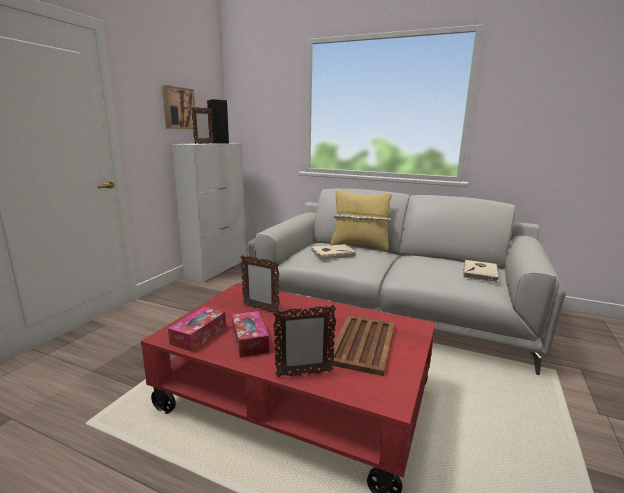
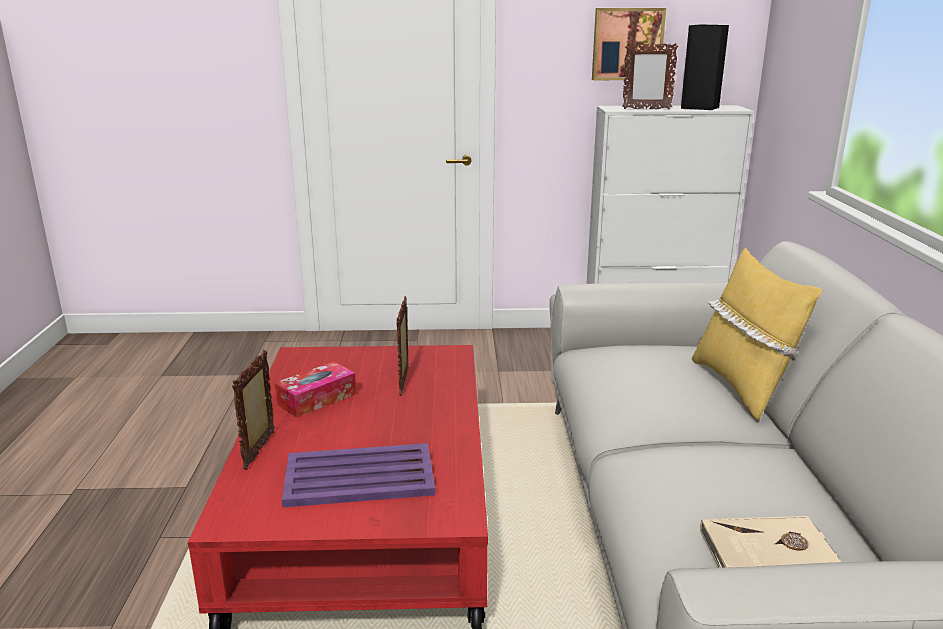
camera: 65 degrees right, 5 degrees up
(199, 335) = (309, 369): tissue box -> none
(304, 374) = (260, 450): picture frame -> picture frame turned 45 degrees clockwise
(332, 253) = (644, 369): beige book -> none
(363, 343) = (361, 477): brown tray -> purple tray

